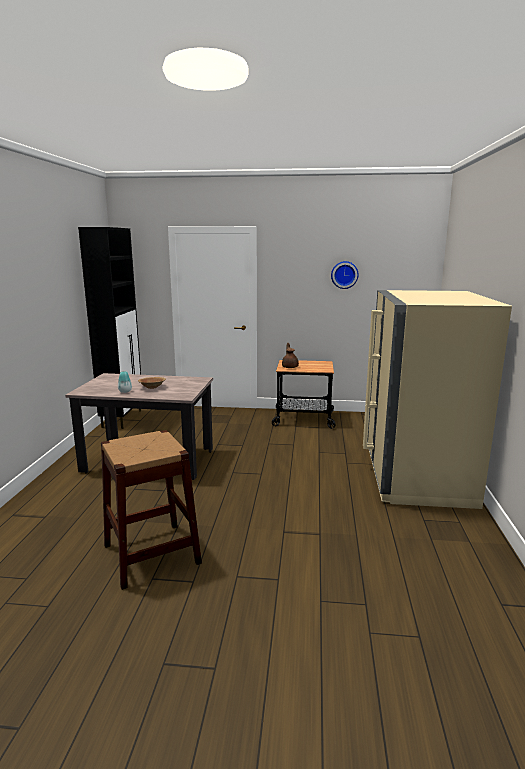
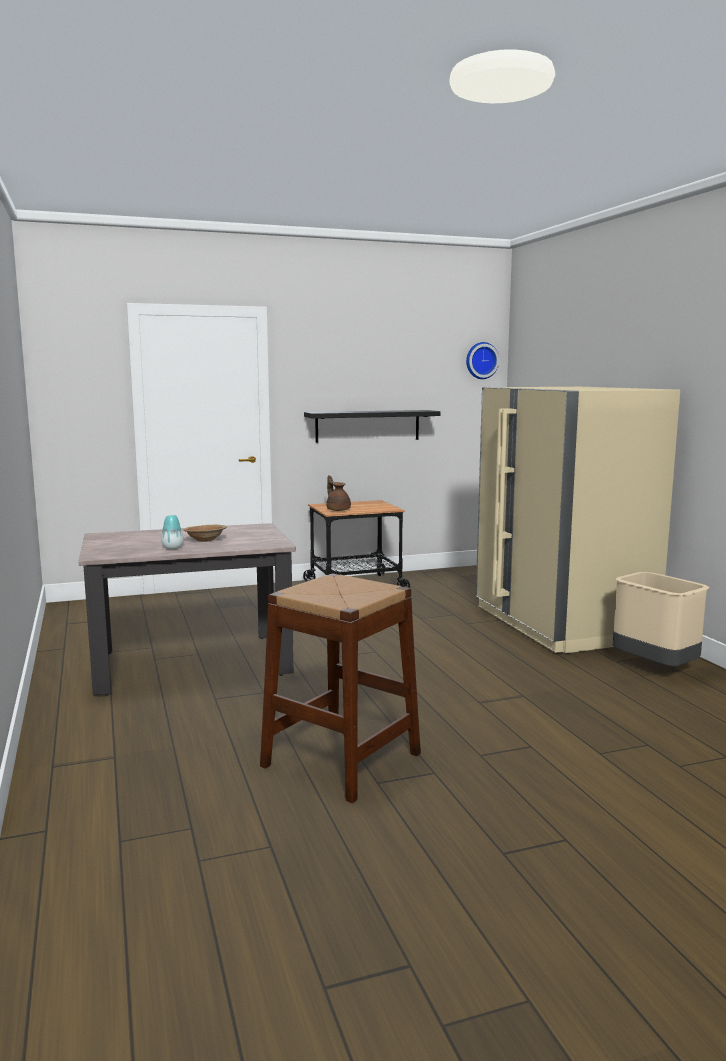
camera: 25 degrees left, 5 degrees down
(122, 418) = (72, 621): black cabinet -> none
(326, 308) = (367, 426): none -> black shelf
(344, 275) = (390, 377): wall clock -> wall clock (481, 360)
(448, 533) = (653, 668): none -> beige trash can

